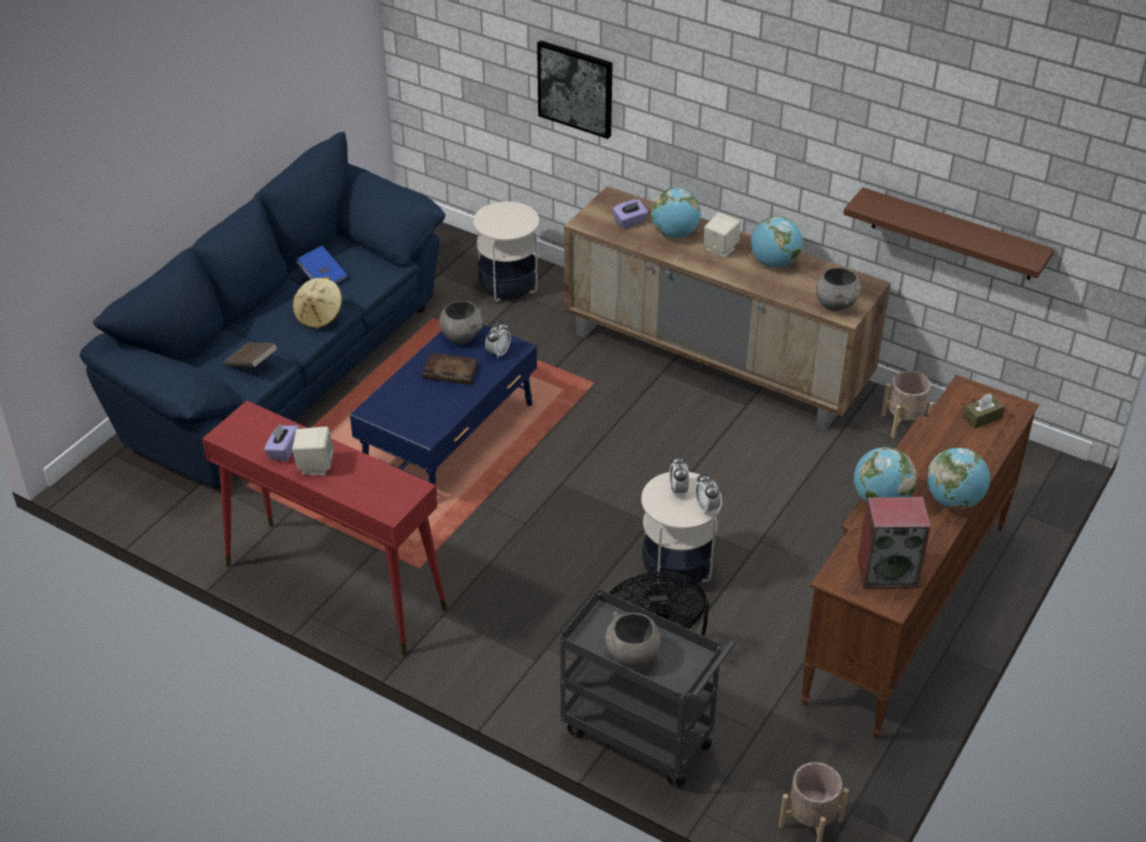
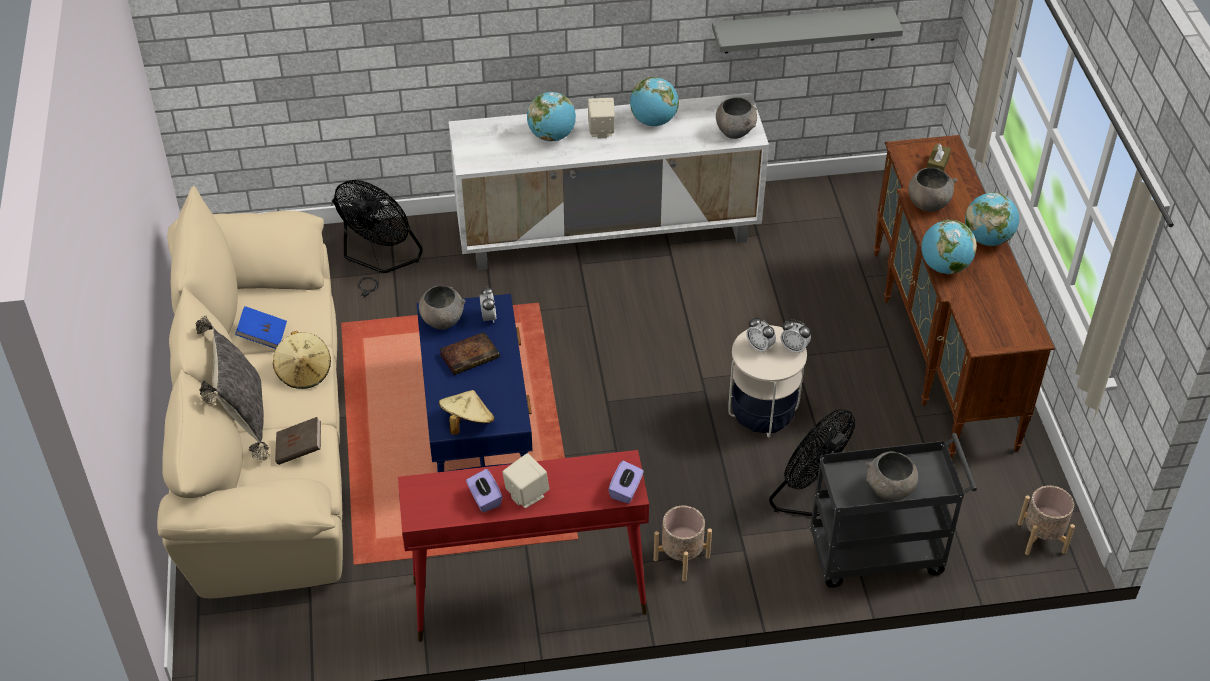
camera: 40 degrees left, 5 degrees up
(236, 327) = (241, 425): none -> pillow
(287, 373) = (269, 445): blue sofa -> beige sofa
(391, 416) = (467, 422): none -> beige hat
(508, 287) = (374, 259): beige side table -> black fan
(576, 88) = (396, 43): picture -> none
(630, 222) = (504, 144): purple tissue box -> purple tissue box (626, 490)
(717, 358) = (608, 228): brown tv stand -> white tv stand
(888, 572) = (1006, 316): speaker -> none
(903, 424) = (793, 205): beige planter -> beige planter (681, 558)
(932, 443) = (928, 203): none -> grey bowl
(952, 234) = (801, 30): brown shelf -> grey shelf

